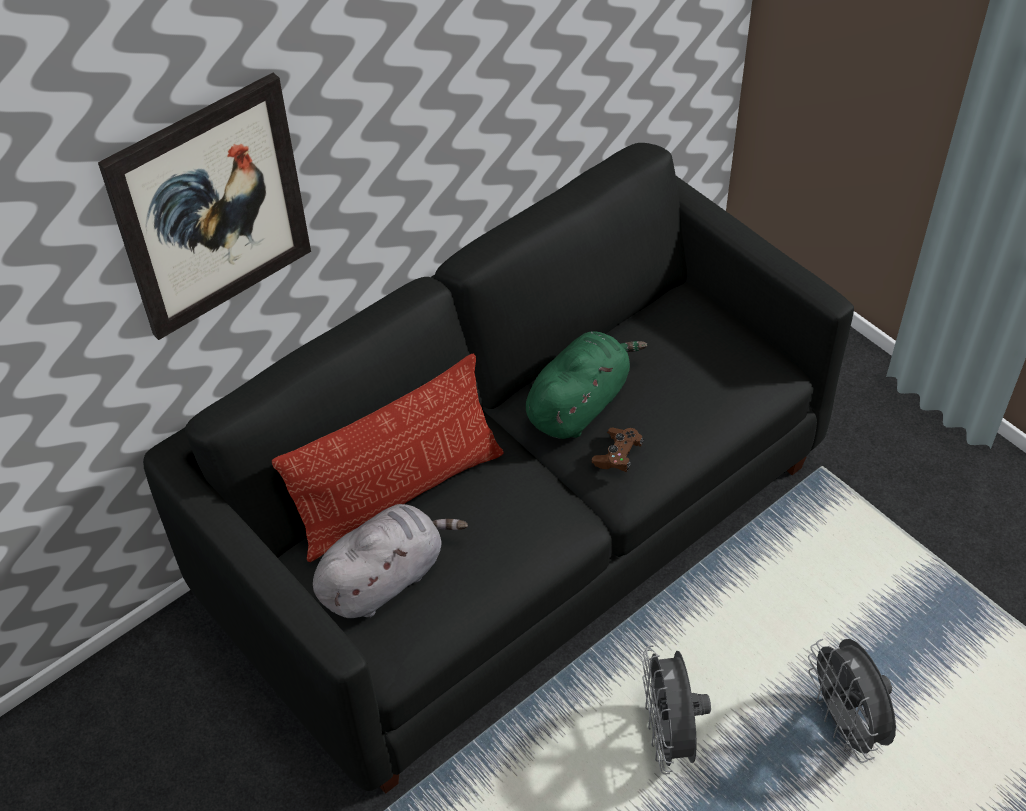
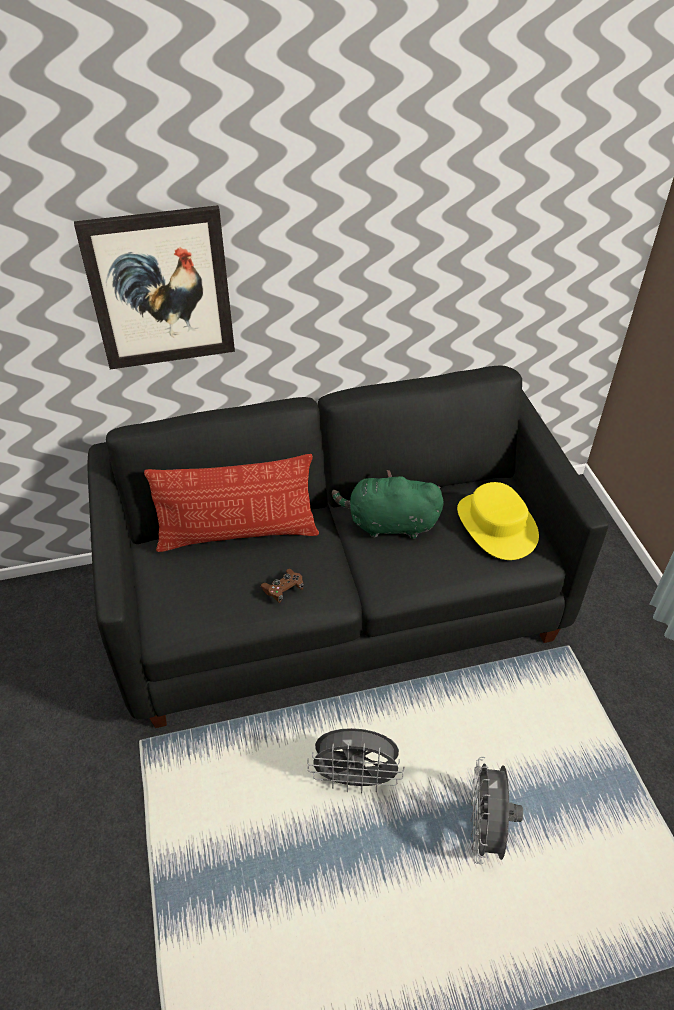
camera: 25 degrees right, 5 degrees down
(385, 578) = (194, 580): grey plush toy -> none
(579, 404) = (389, 524): green plush toy -> green plush toy turned 150 degrees counterclockwise
(617, 455) = (393, 565): brown game controller -> brown game controller (283, 589)
(669, 736) = (355, 779): grey fan -> grey fan turned 105 degrees counterclockwise
(707, 354) = (496, 525): none -> yellow hat

